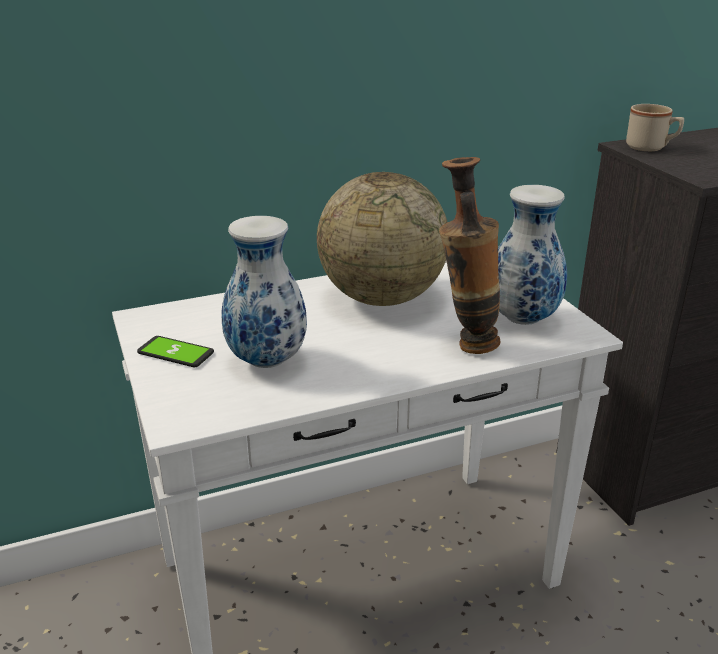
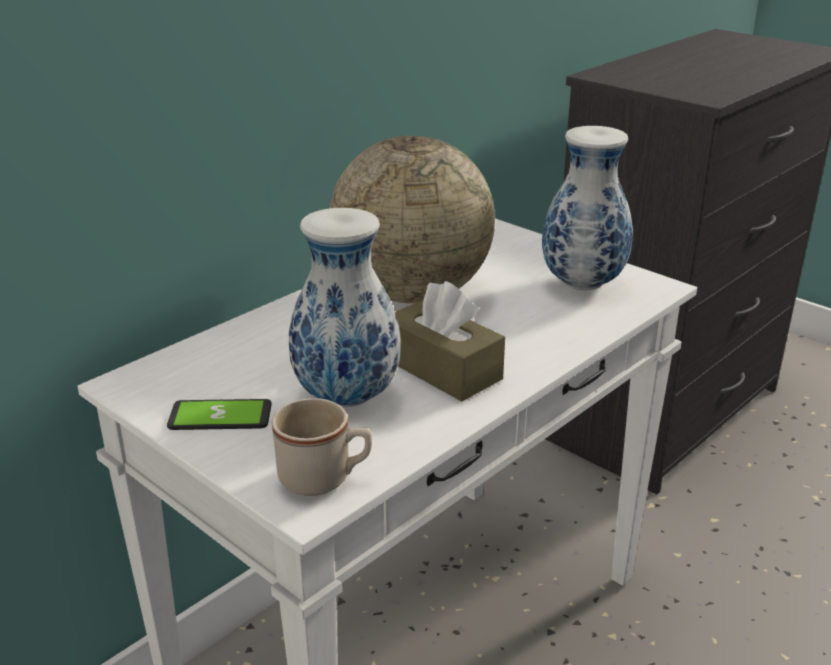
camera: 25 degrees left, 0 degrees up
(351, 357) = (442, 369): none -> brown tissue box
(465, 343) = (550, 324): vase -> none
(651, 148) = (623, 74): beige mug -> beige mug (325, 478)

